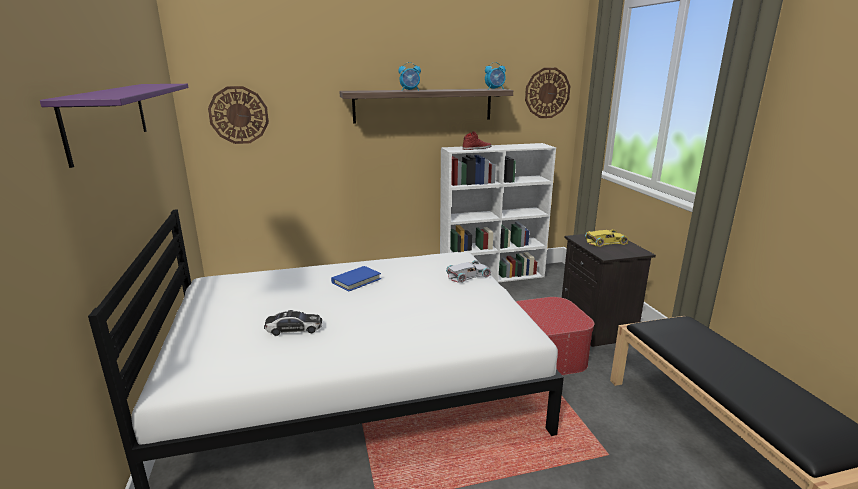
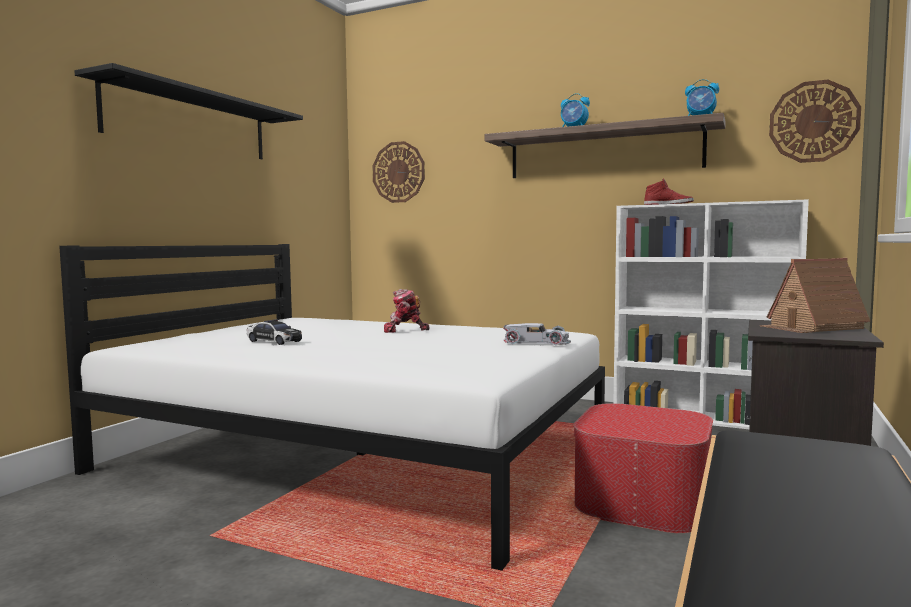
camera: 40 degrees right, 15 degrees down
(108, 118) = (190, 123): purple shelf -> black shelf
(356, 281) = (404, 330): blue book -> toy robot
(606, 242) = (812, 327): yellow toy car -> toy house

